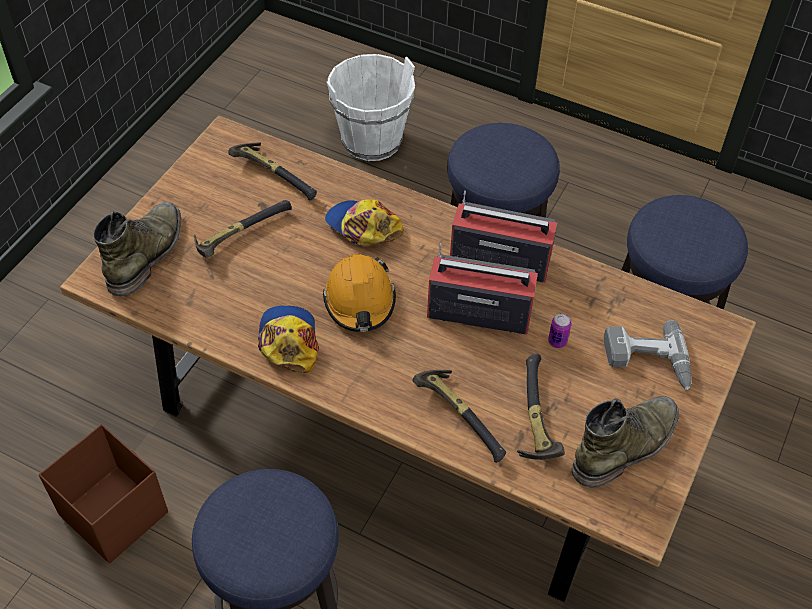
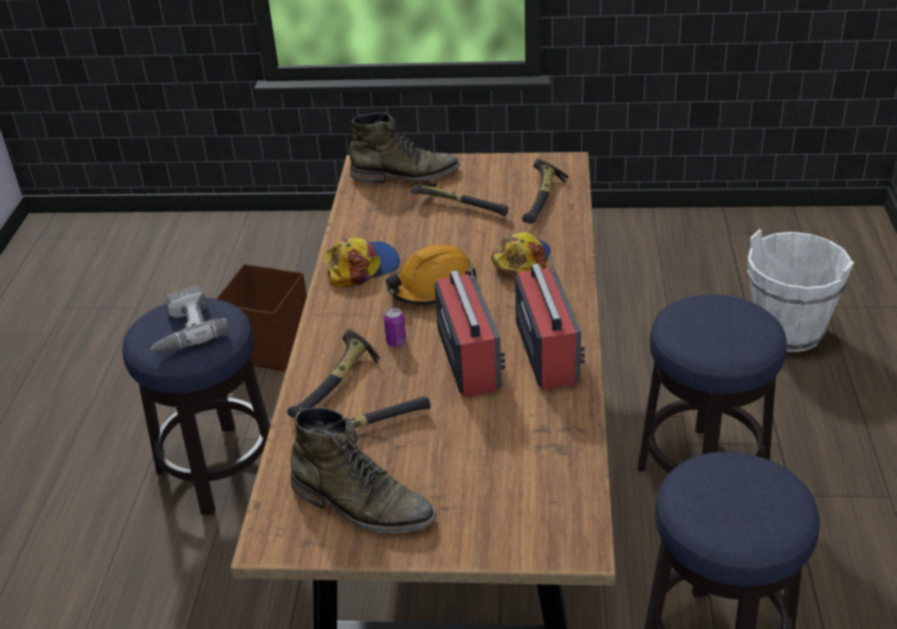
camera: 70 degrees right, 15 degrees down
(557, 341) = (468, 420): can -> can (396, 342)
(647, 363) = (484, 493): power drill -> power drill (183, 329)

